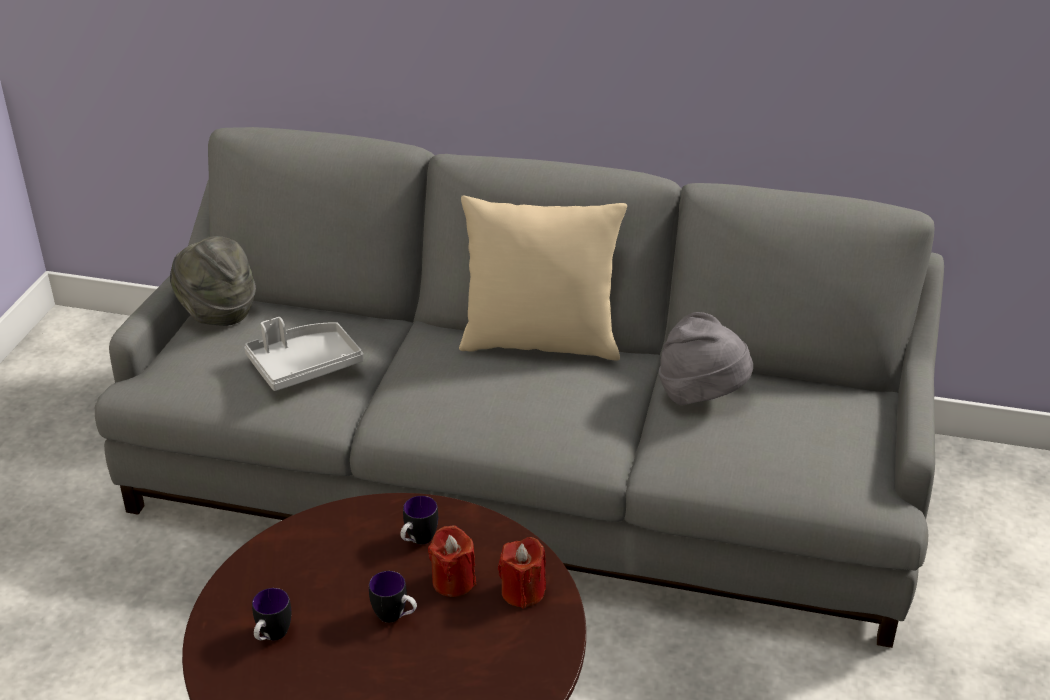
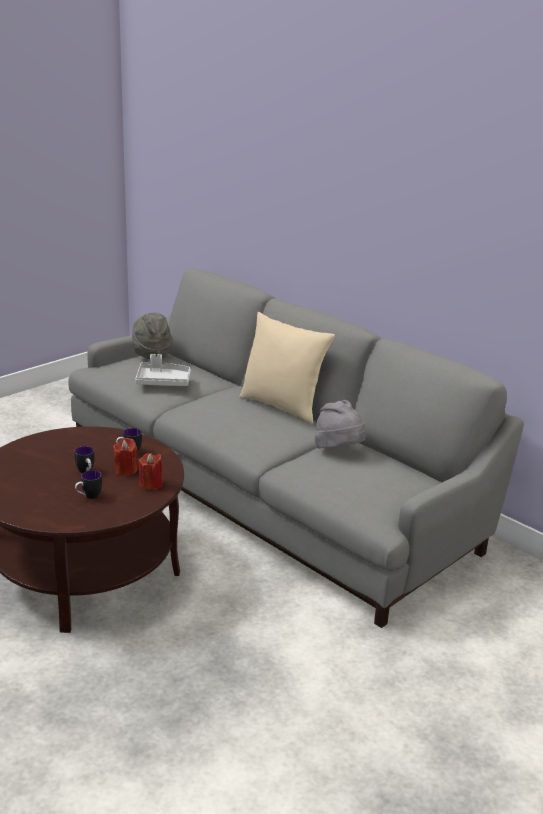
camera: 30 degrees right, 10 degrees down
(271, 637) = (30, 460): mug -> mug (88, 497)

